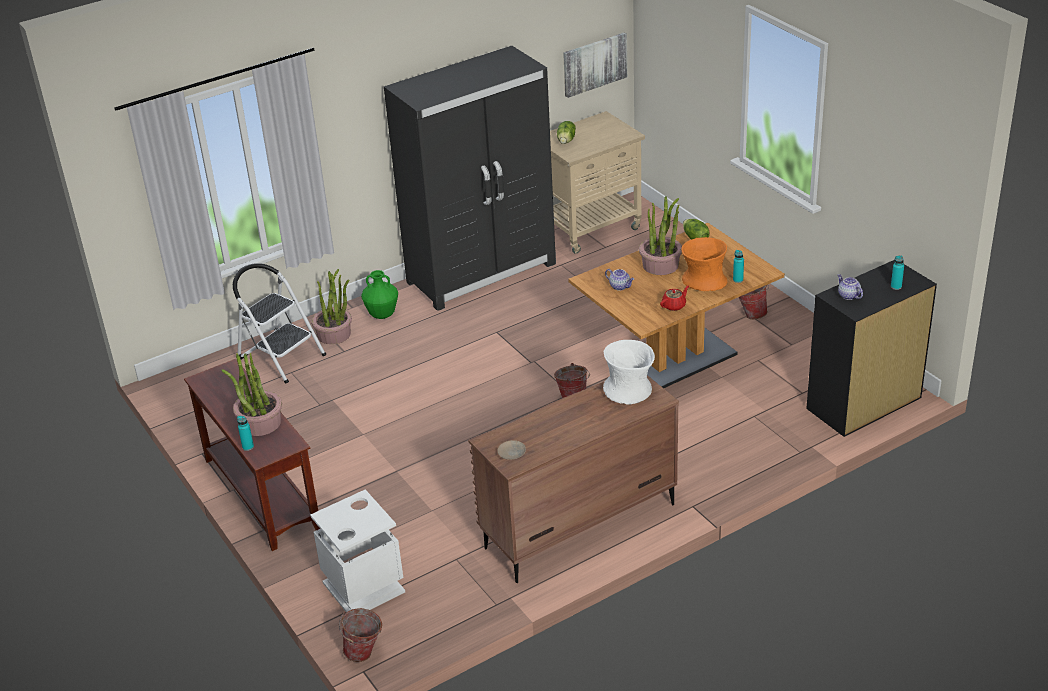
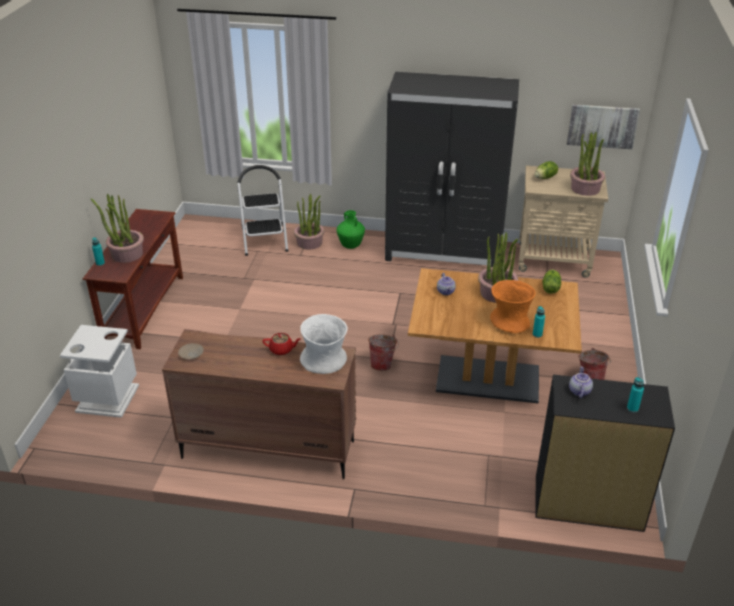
camera: 40 degrees right, 0 degrees up
(365, 653) = (50, 438): bucket -> none
(614, 135) = (585, 189): none -> potted plant
(674, 305) = (462, 326): red teapot -> red teapot (282, 350)

